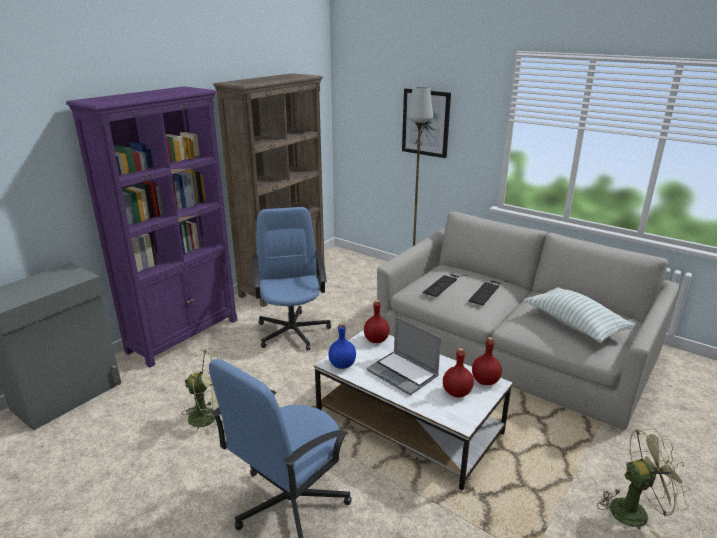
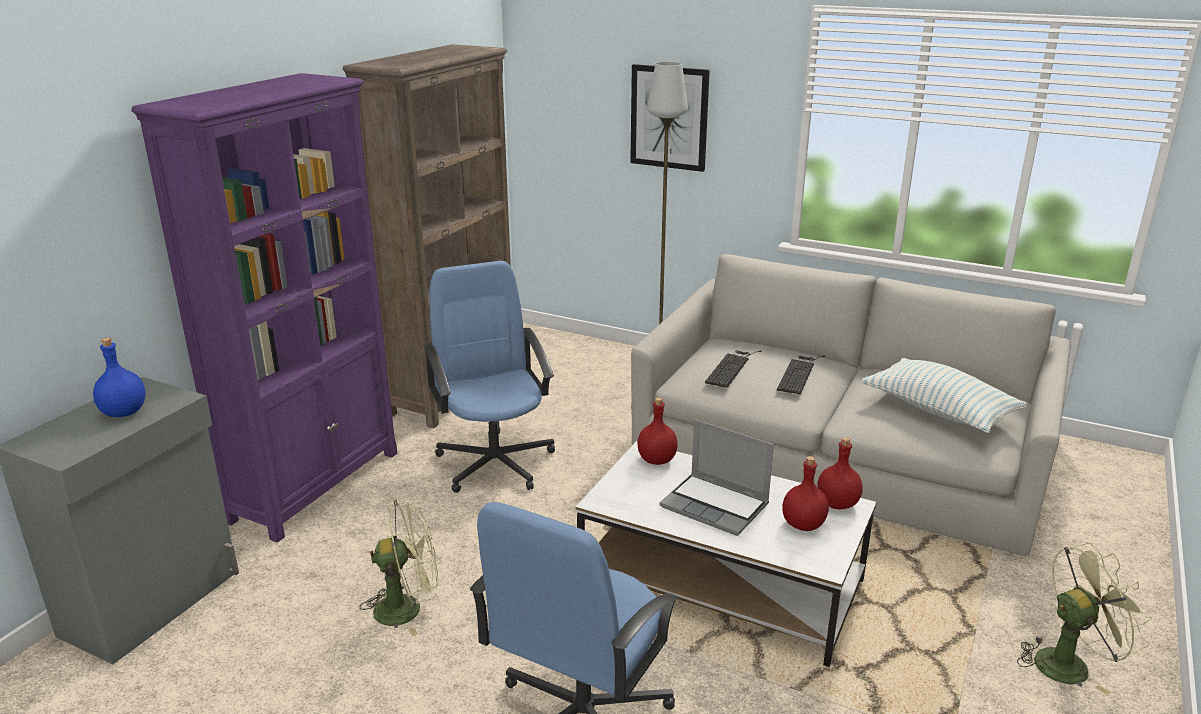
camera: 10 degrees left, 0 degrees up
(342, 365) = (619, 502): blue bottle -> blue bottle (123, 413)

